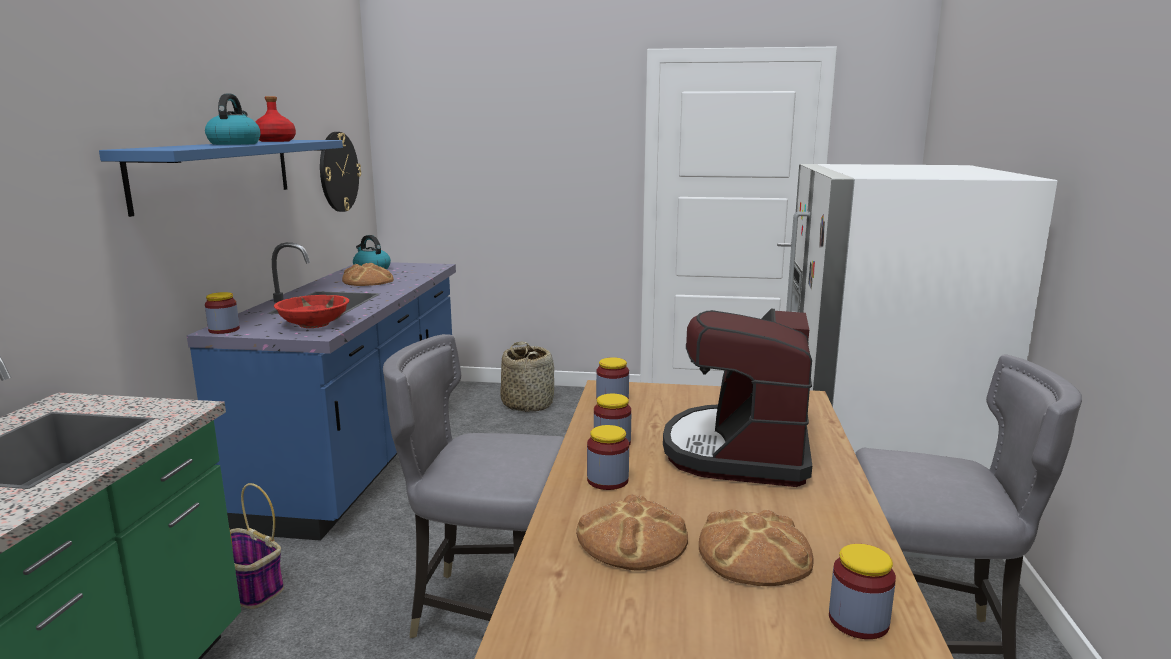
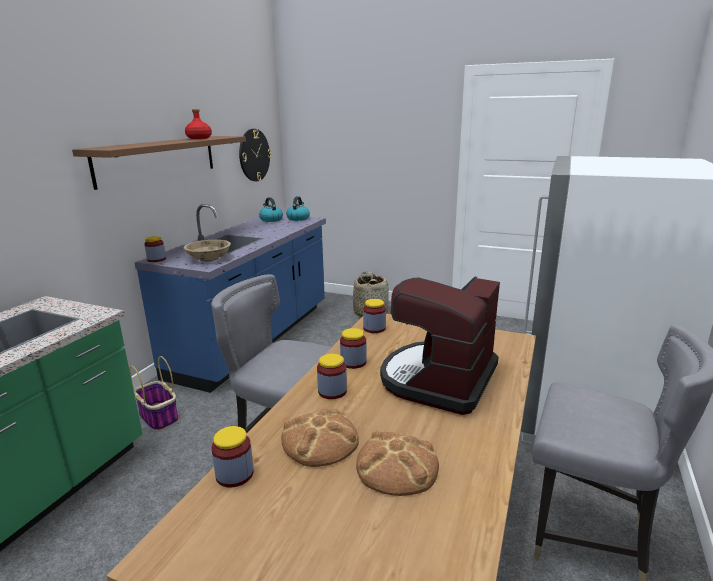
camera: 15 degrees right, 5 degrees up
(216, 172) = (158, 159): blue shelf -> brown shelf
(234, 144) = (165, 142): kettle -> kettle (298, 218)
(314, 324) = (209, 259): red bowl -> beige bowl
(367, 281) = (262, 228): bread -> none
(858, 621) = (439, 537): jar -> jar (234, 474)

